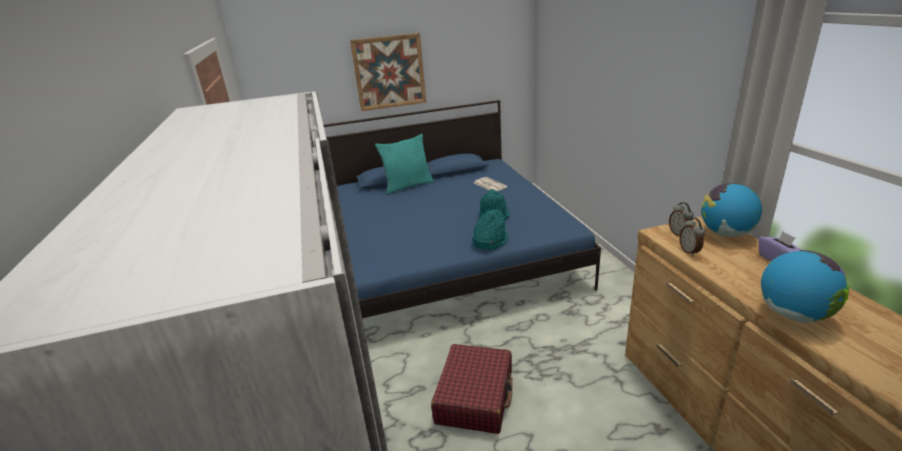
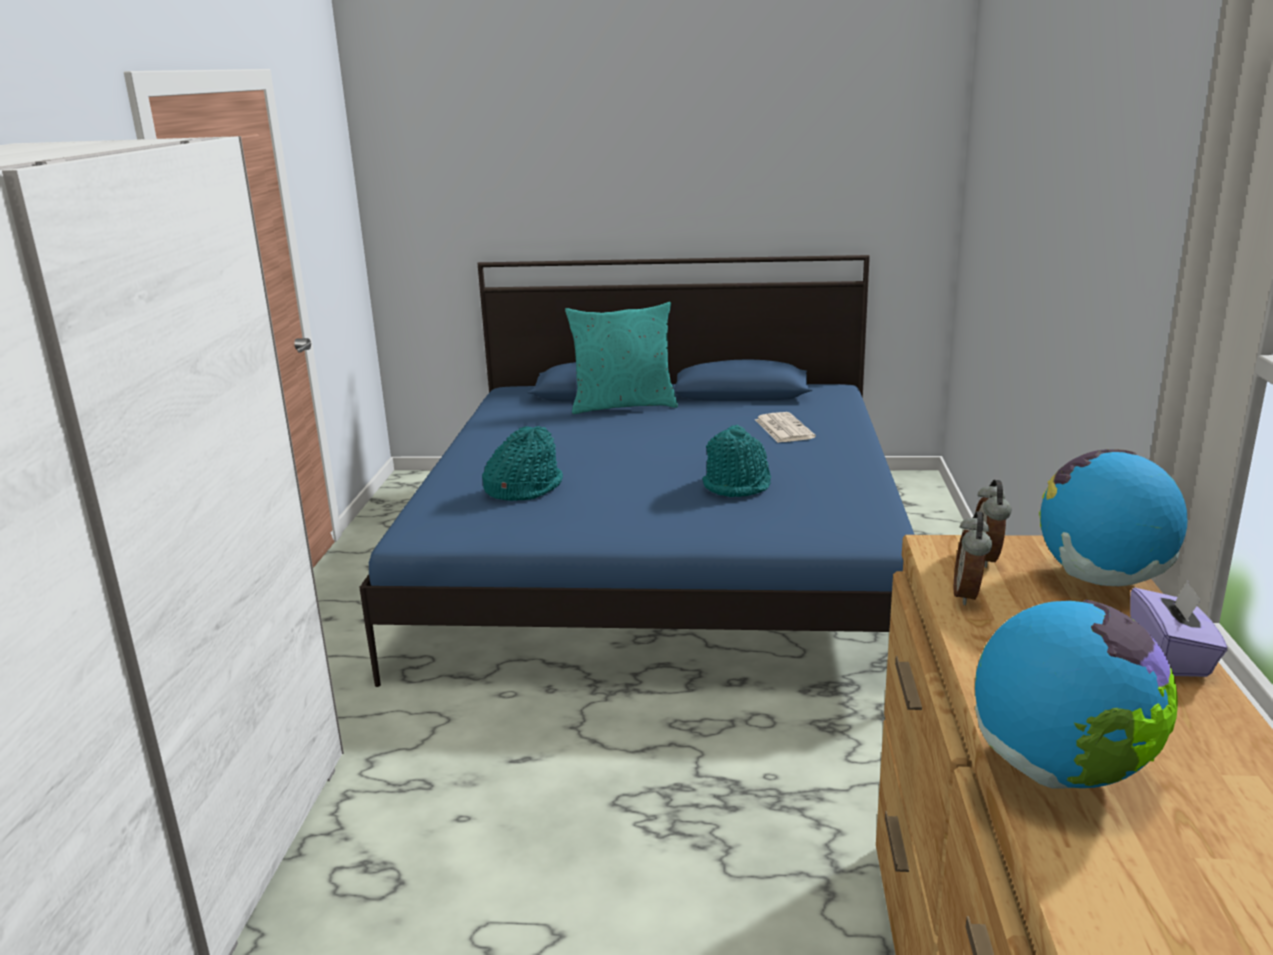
camera: 20 degrees right, 5 degrees down
(389, 72) = (633, 172): picture -> none
(475, 396) = (510, 830): red suitcase -> none
(489, 241) = (682, 528): turquoise hat -> turquoise hat (523, 488)

